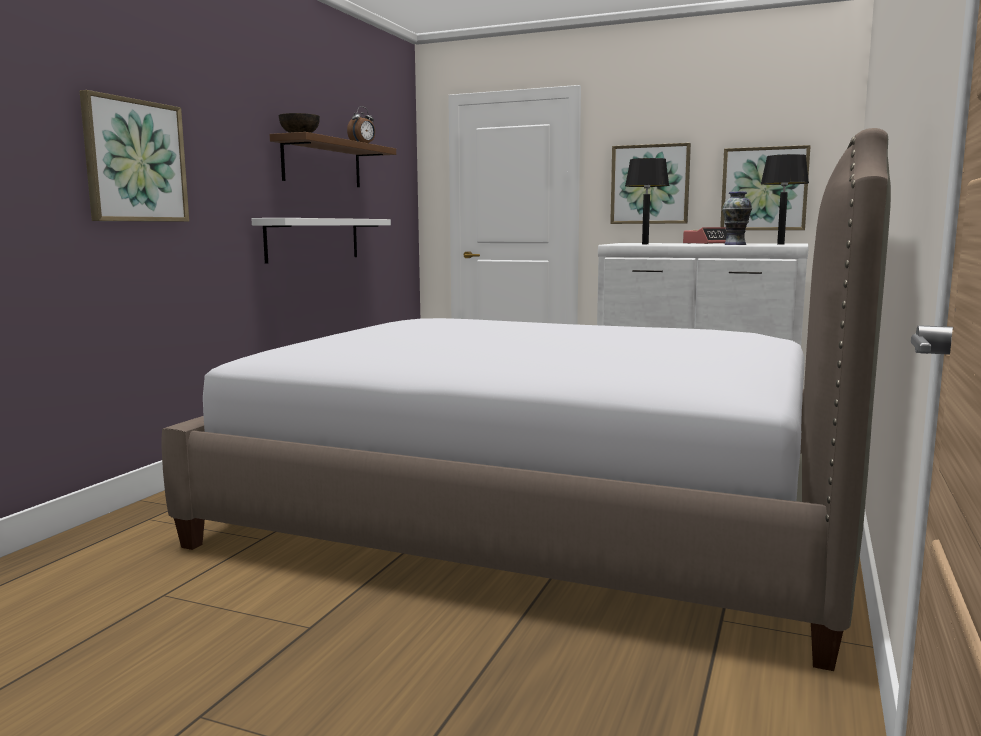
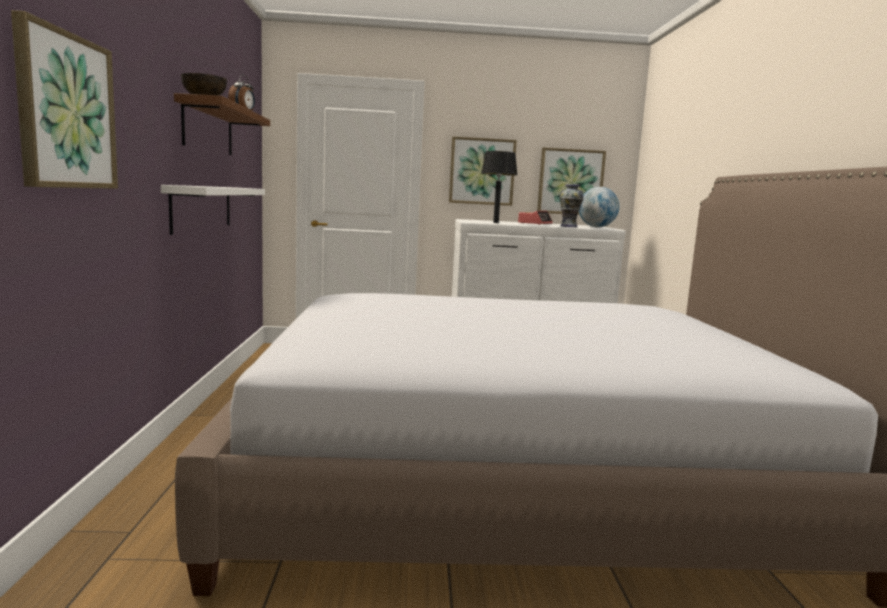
camera: 25 degrees left, 0 degrees up
(781, 244) = (596, 227): black table lamp -> globe

